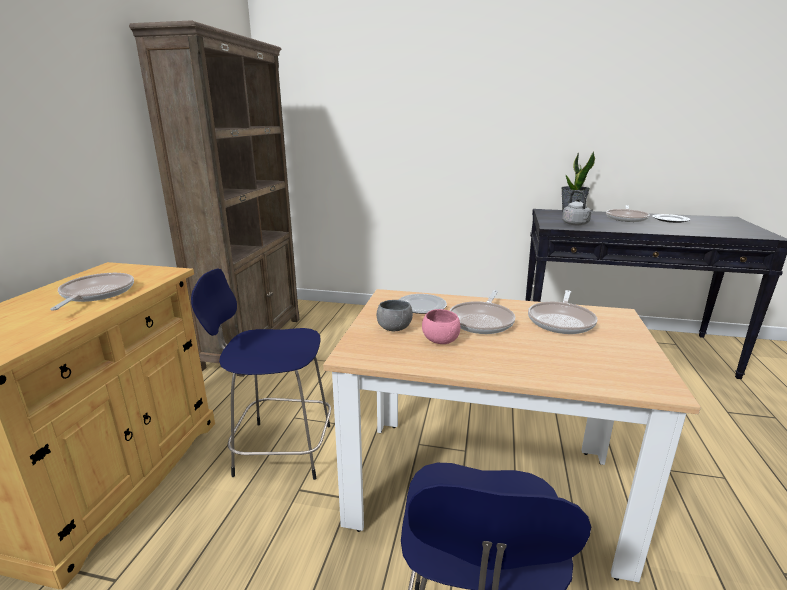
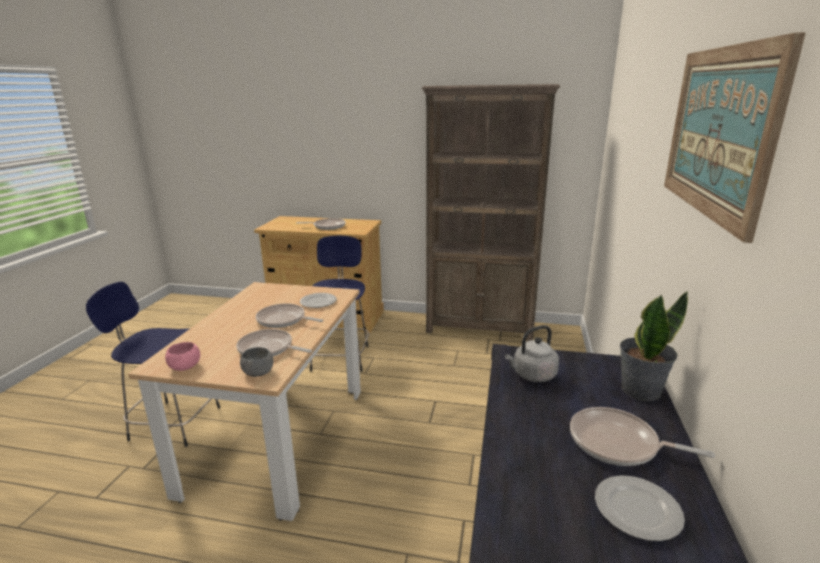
camera: 90 degrees right, 0 degrees up
(394, 328) = (286, 295): grey bowl -> grey bowl (258, 373)
(440, 340) = (261, 306): pink bowl -> pink bowl (185, 367)
(568, 72) = (717, 131): none -> picture

